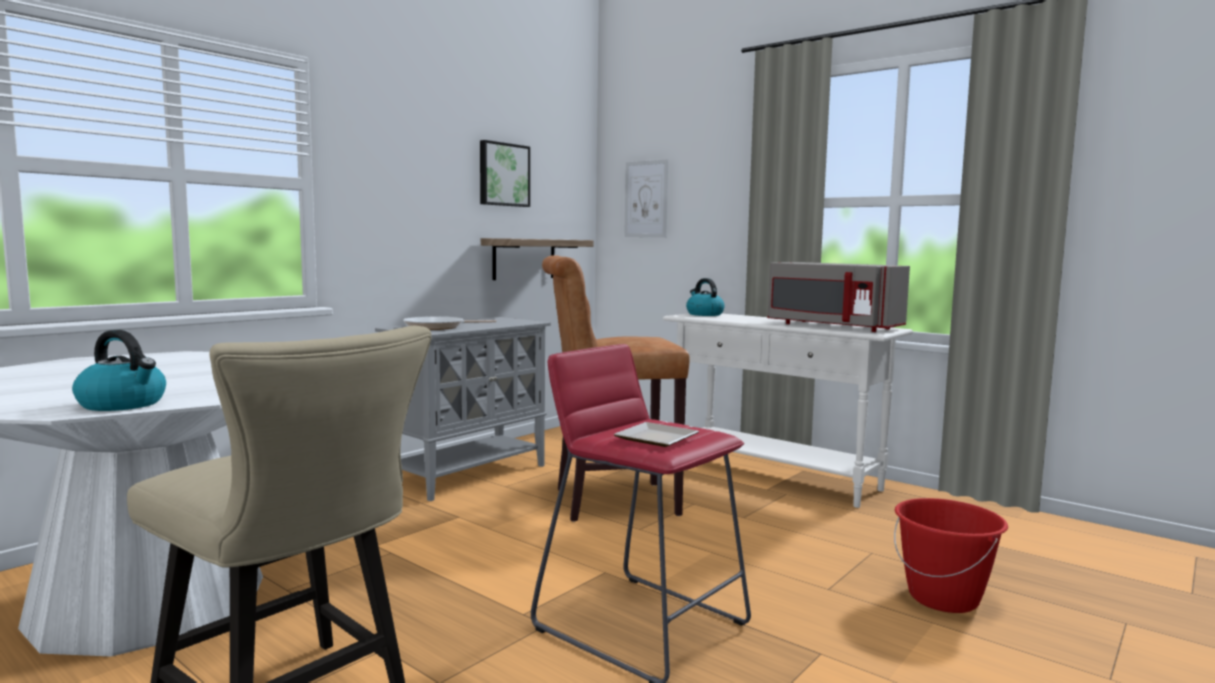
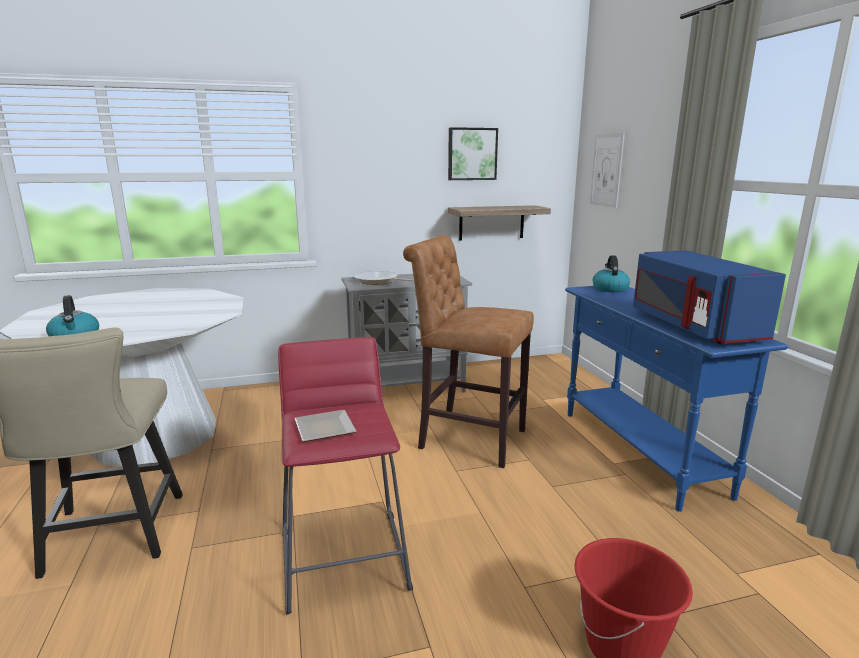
camera: 35 degrees right, 10 degrees up
(774, 477) = (640, 452): white console table -> blue console table
(831, 326) = (692, 326): grey microwave -> blue microwave

